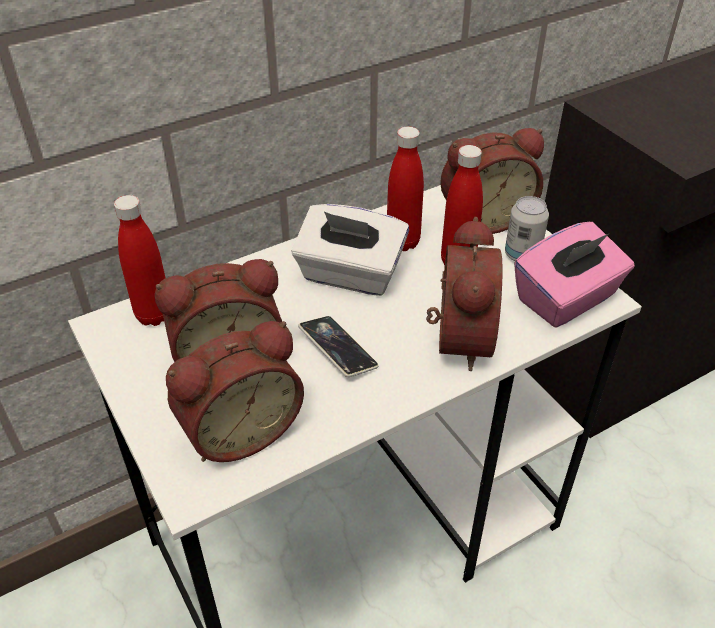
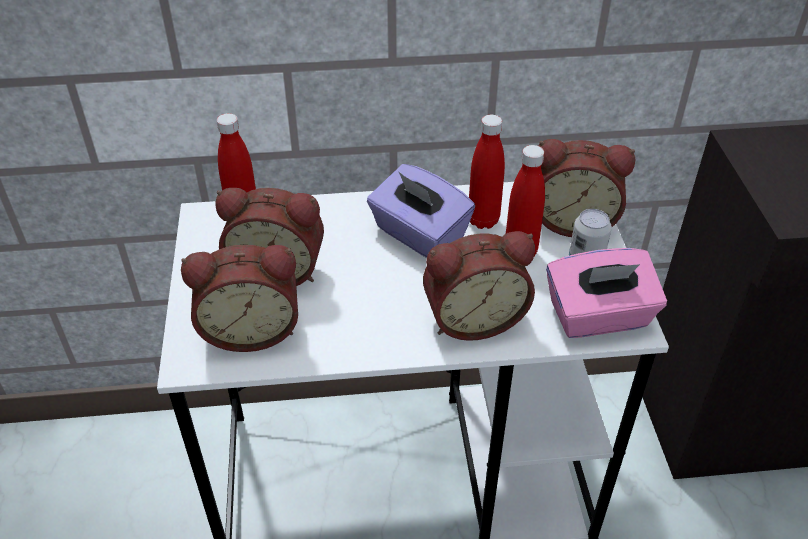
camera: 25 degrees right, 0 degrees up
(338, 350) = (367, 293): phone -> none
(350, 275) = (419, 234): white tissue box -> purple tissue box
(456, 339) = (473, 318): alarm clock -> alarm clock turned 45 degrees clockwise

